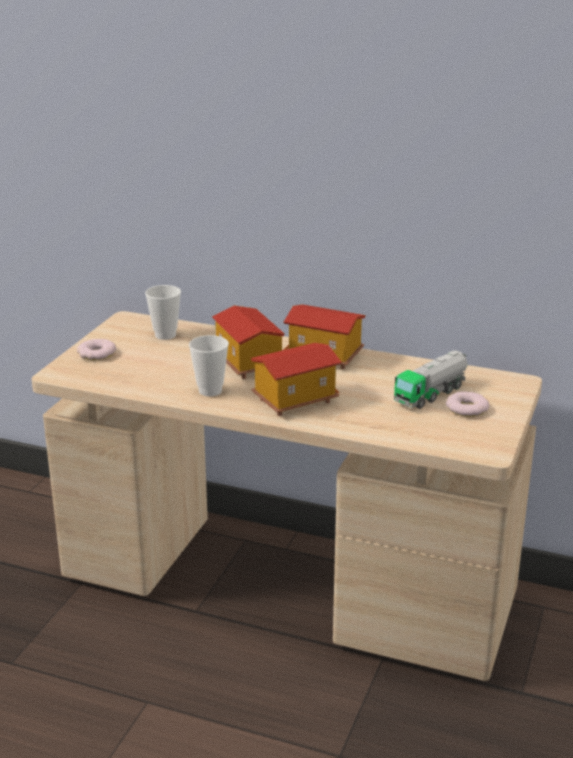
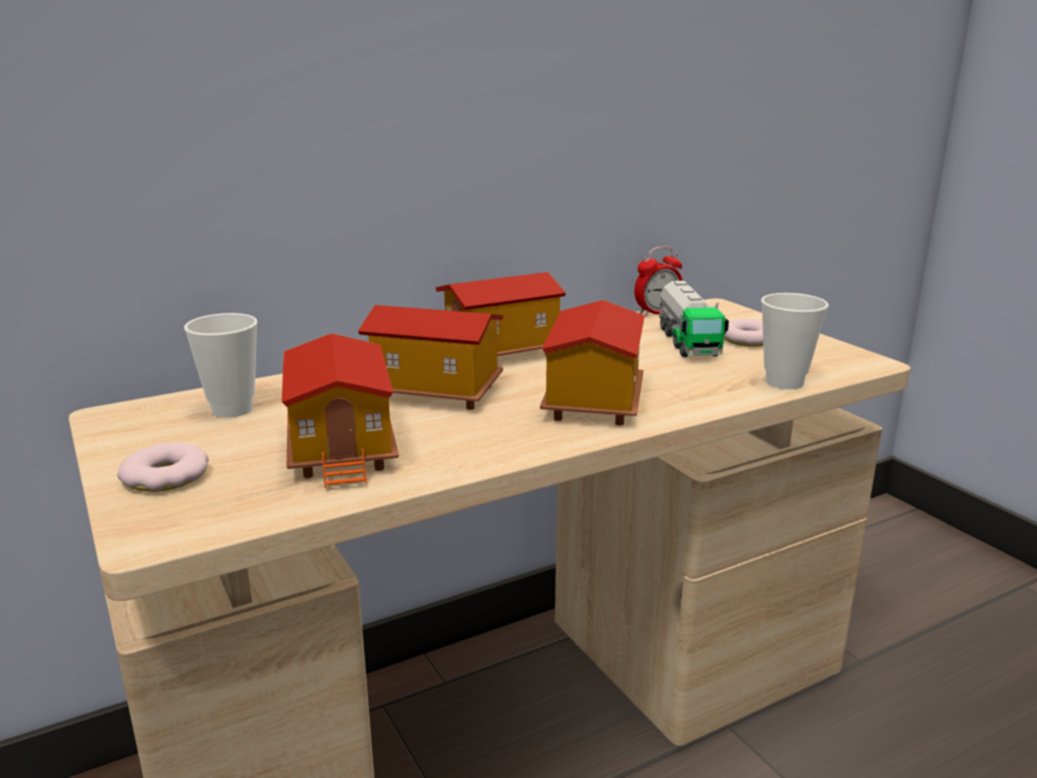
camera: 50 degrees left, 5 degrees down
(163, 372) = (344, 450): none -> toy house
(210, 391) = (469, 440): cup -> cup (784, 382)
(469, 370) = (657, 313): none -> alarm clock

